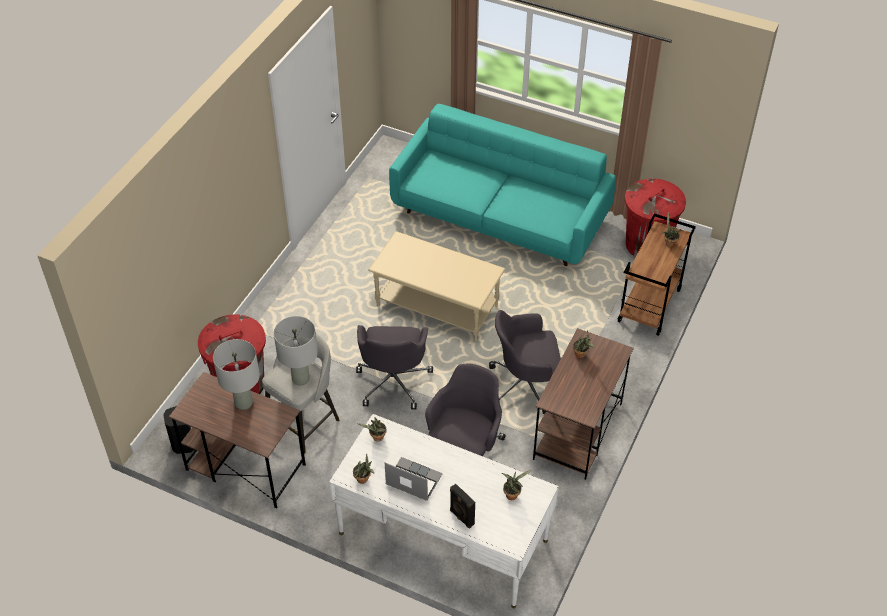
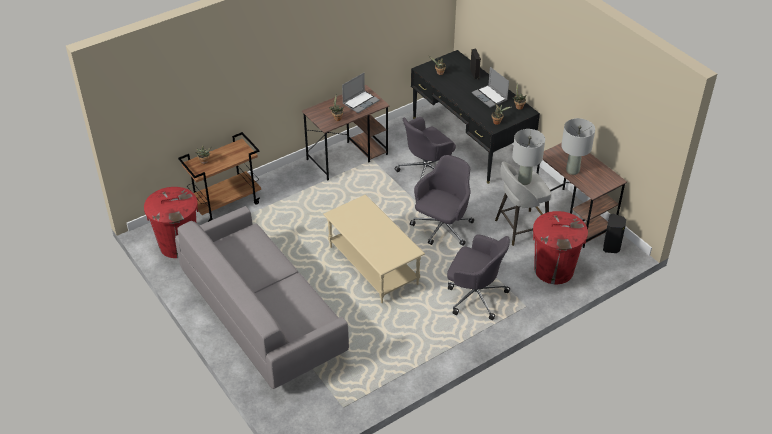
camera: 150 degrees left, 5 degrees down
(443, 537) = (470, 140): white desk -> black desk
(500, 217) = (263, 315): turquoise sofa -> grey sofa
(525, 384) = (356, 192): grey office chair -> grey office chair (475, 295)
(575, 393) = (360, 102): none -> laptop

